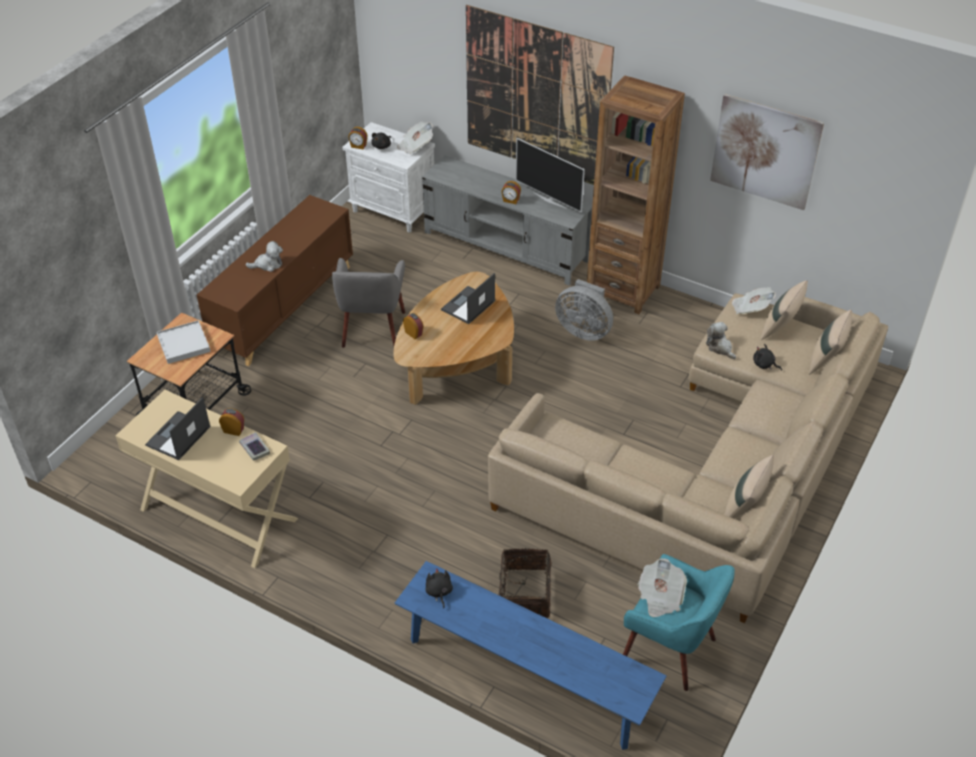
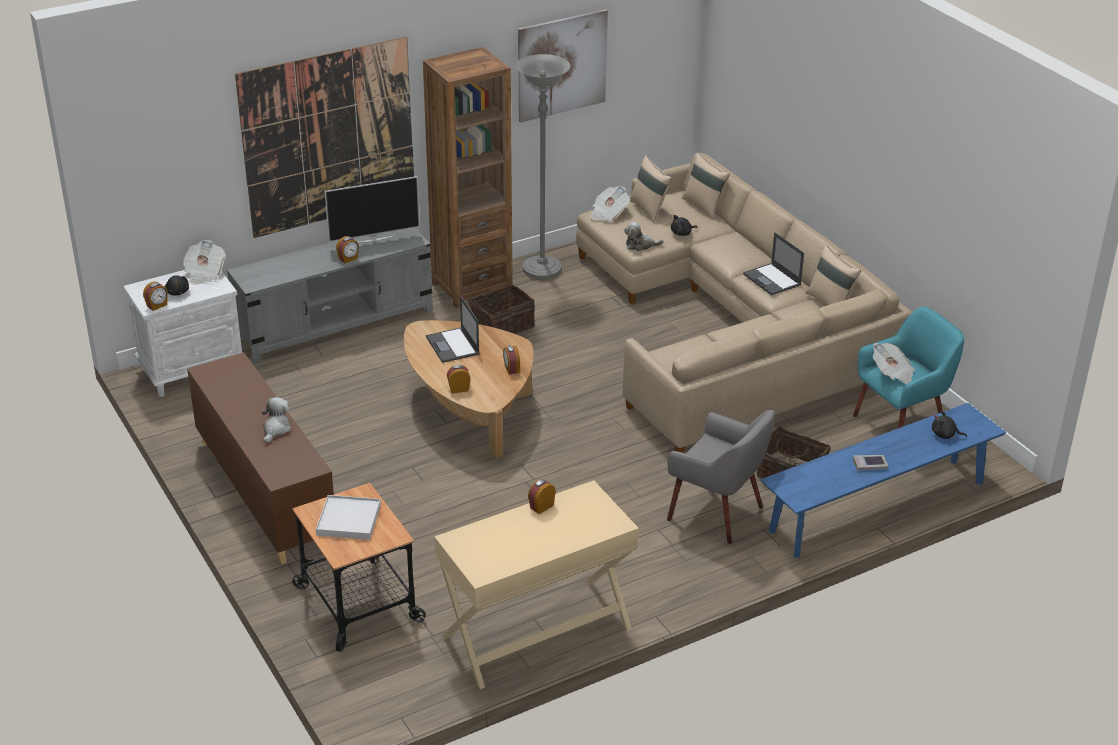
camera: 60 degrees left, 10 degrees down
(178, 436) = (517, 545): laptop -> laptop (772, 280)
(254, 448) = (580, 501): book -> book (870, 465)
(372, 330) = (366, 446): grey armchair -> grey armchair (717, 513)
(439, 592) = (803, 483): black plush toy -> black plush toy (945, 435)
(463, 349) = (511, 369): none -> alarm clock
(584, 330) = (502, 327): grey fan -> basket
(687, 317) = (542, 270): none -> grey floor lamp

